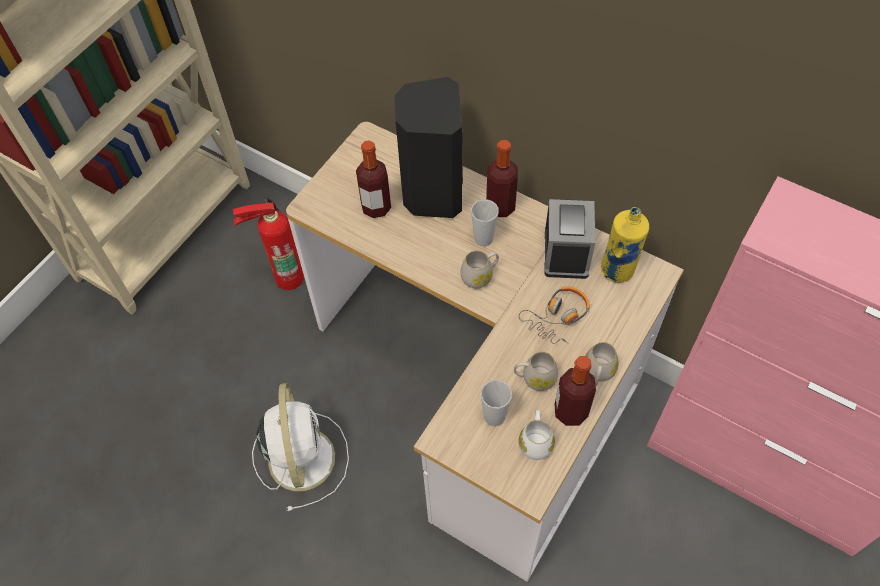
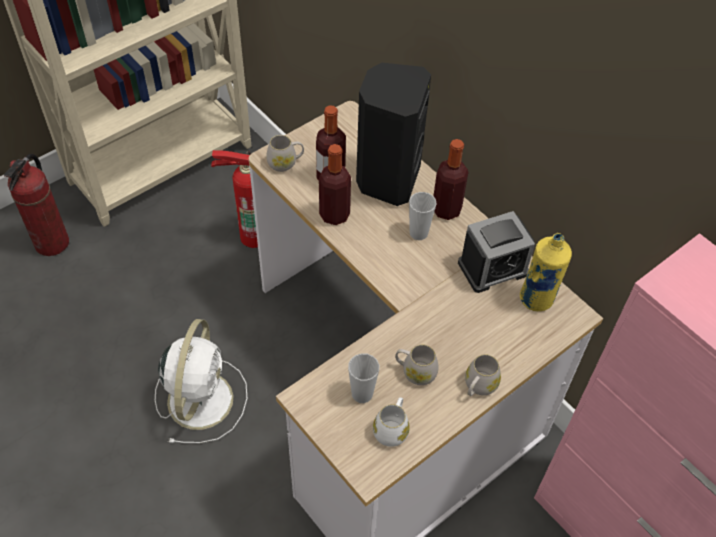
camera: 15 degrees right, 5 degrees down
(85, 349) = (52, 243): none -> fire extinguisher
(480, 276) = (401, 264): white mug -> white mug (285, 163)
(557, 317) = (460, 324): headphones -> none
(566, 252) = (493, 268): alarm clock -> alarm clock turned 45 degrees clockwise
(570, 411) = (437, 413): bottle -> bottle (334, 215)

